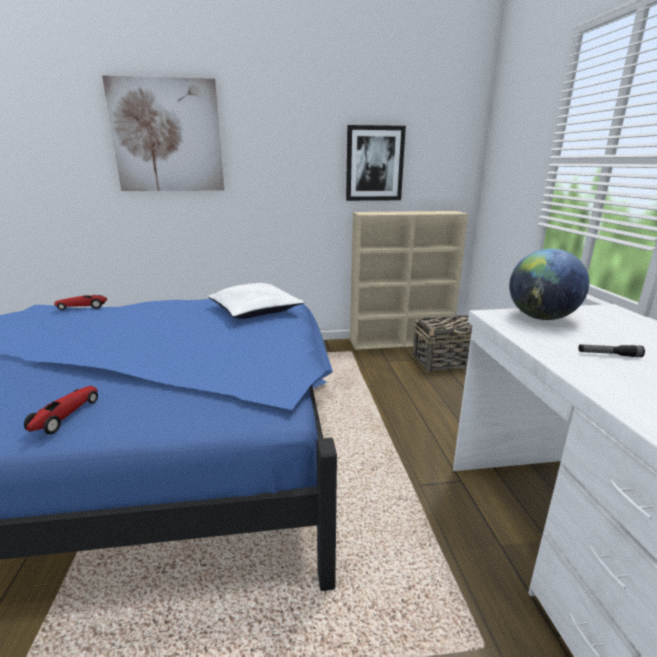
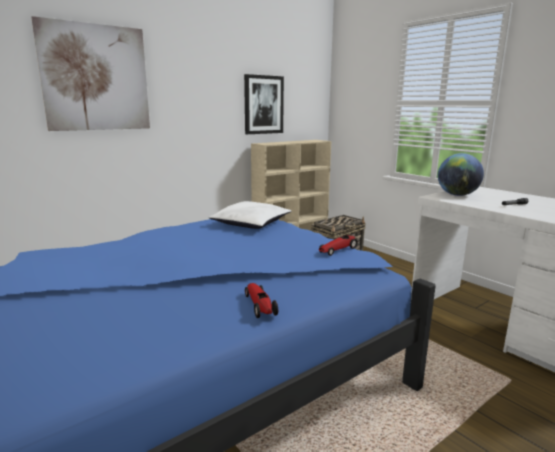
camera: 30 degrees left, 5 degrees down
(82, 307) = (89, 245): toy car -> toy car (338, 250)

